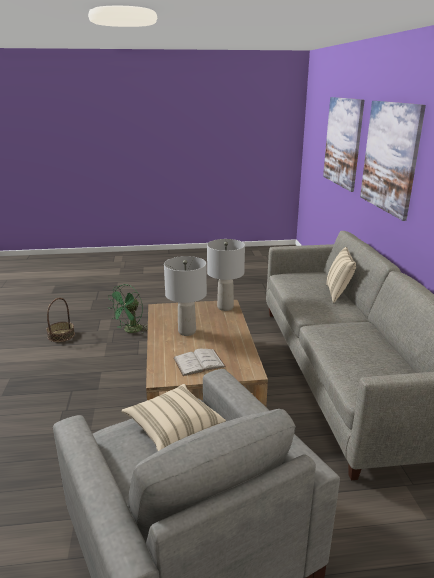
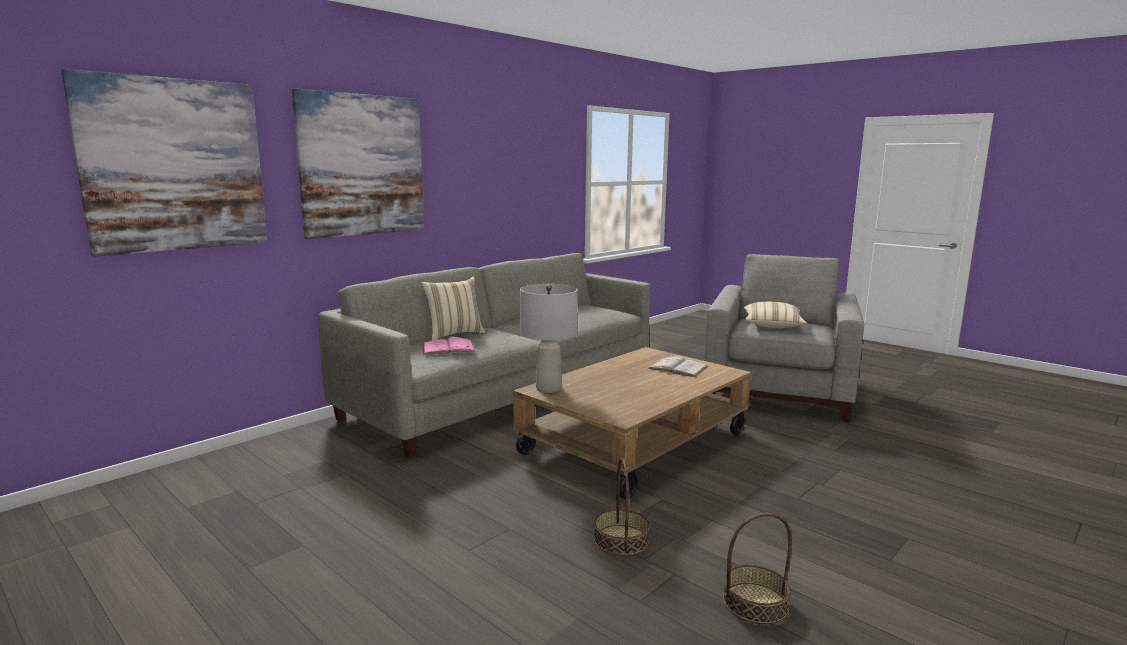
camera: 130 degrees left, 10 degrees down
(130, 331) = (621, 540): green fan -> basket
(187, 332) = (642, 387): grey table lamp -> none
(302, 284) = (448, 348): none -> pink book

